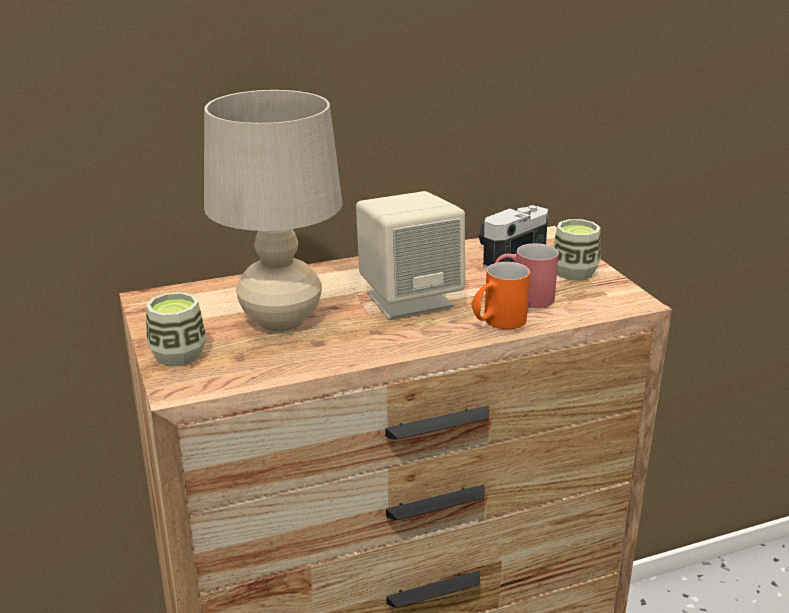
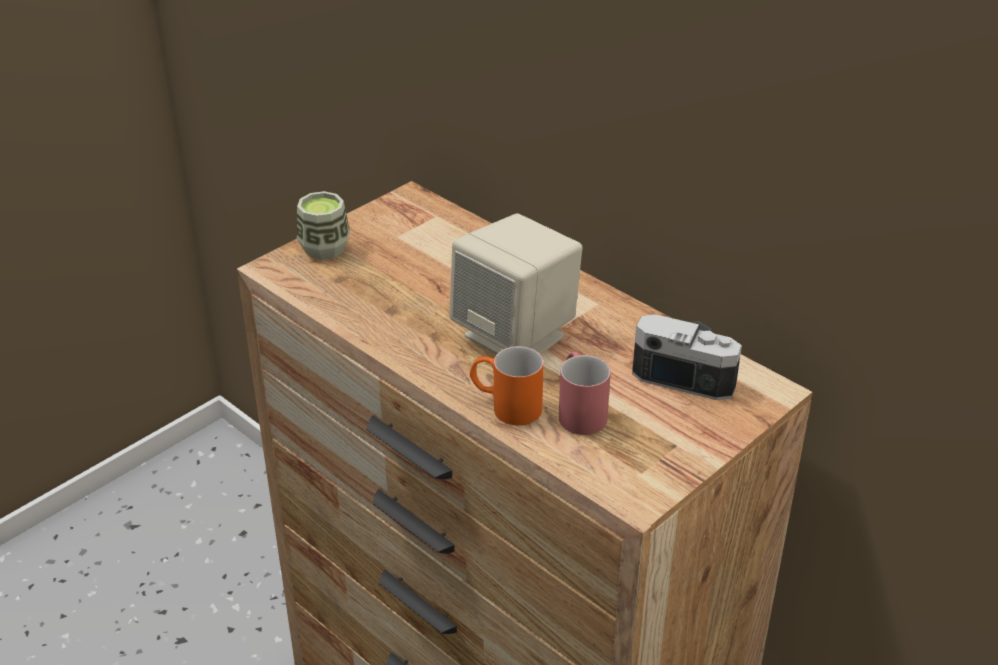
camera: 65 degrees right, 10 degrees up
(281, 320) = (419, 277): beige table lamp -> none
(574, 272) = (679, 435): cup -> none

